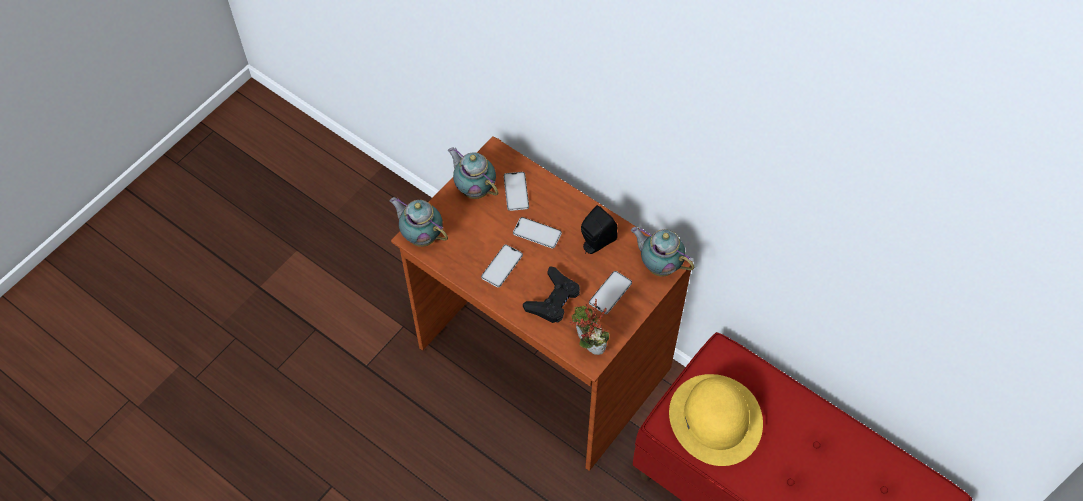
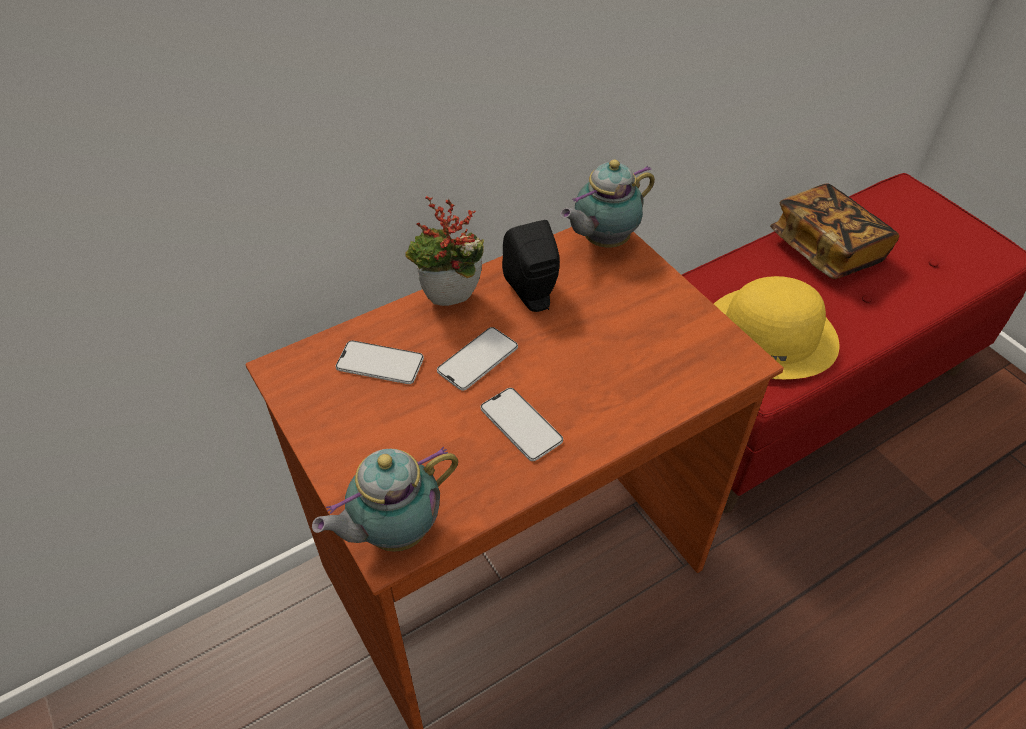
camera: 70 degrees left, 10 degrees down
(474, 189) = (339, 418): teapot -> none
(553, 299) = (616, 374): black game controller -> none
(587, 346) = (719, 357): potted plant -> potted plant (450, 303)
(610, 292) = (629, 304): phone -> none
(830, 445) = (826, 249): none -> book

